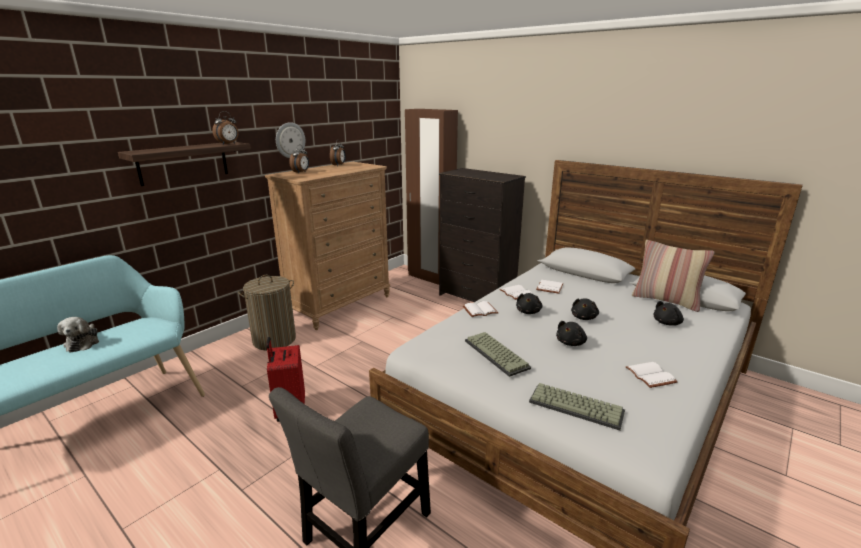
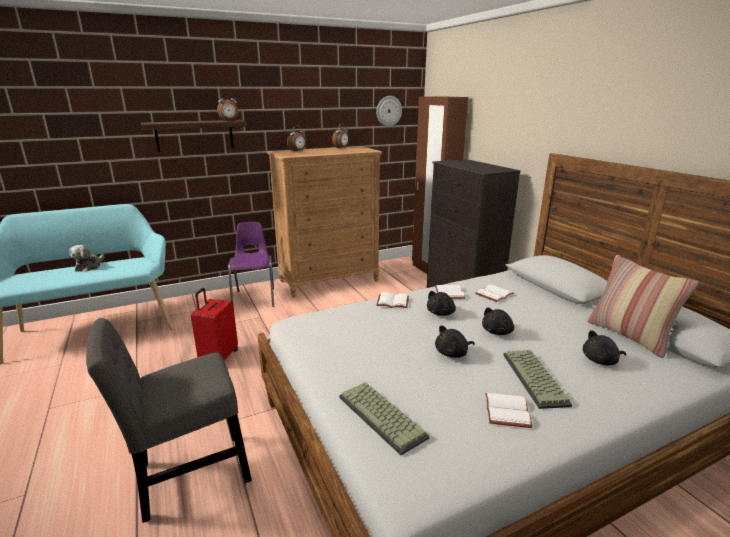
camera: 25 degrees right, 0 degrees up
(274, 340) = (255, 298): laundry basket -> purple chair
(290, 140) = (296, 122): wall clock -> wall clock (388, 111)
(497, 354) = (359, 345): keyboard -> keyboard (536, 379)

